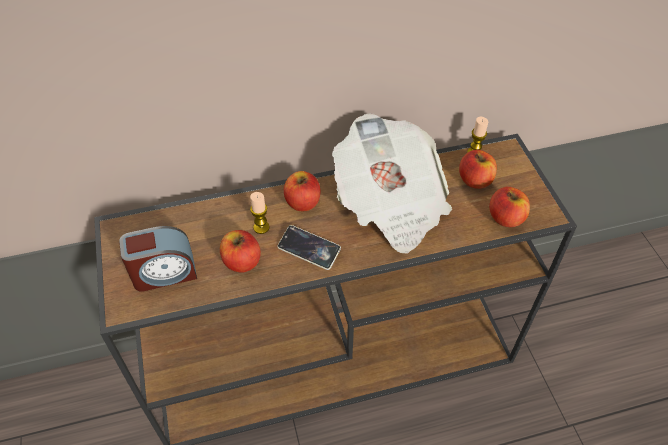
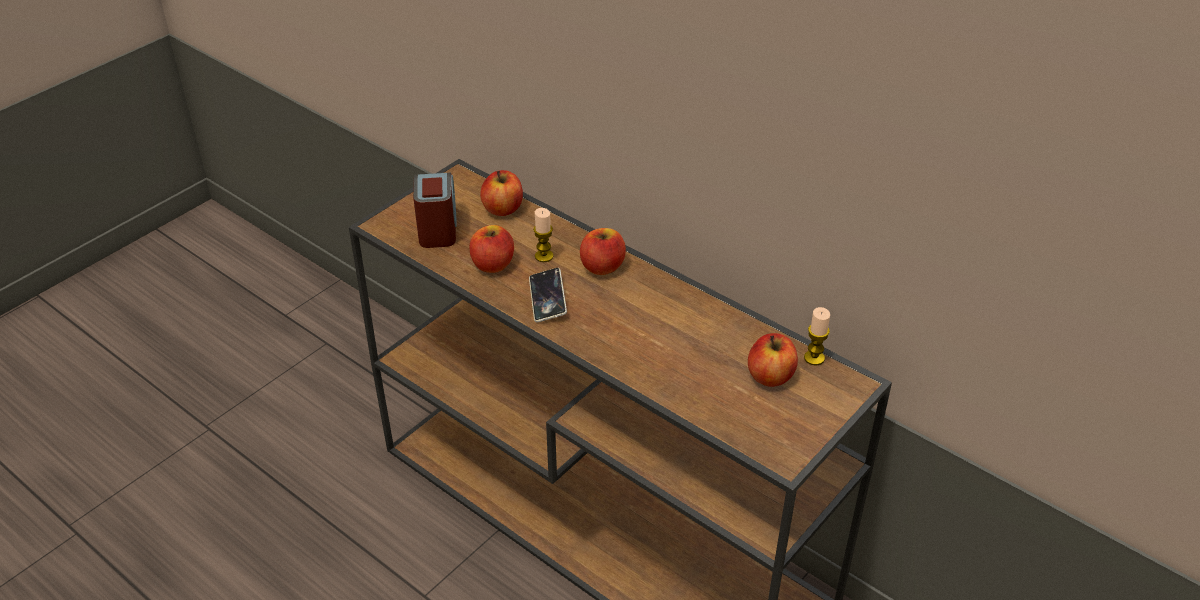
camera: 55 degrees right, 10 degrees down
(164, 273) = (438, 227): alarm clock -> alarm clock turned 135 degrees counterclockwise
(390, 204) = (663, 327): newspaper -> none
(506, 218) = (739, 423): apple -> apple (503, 209)

